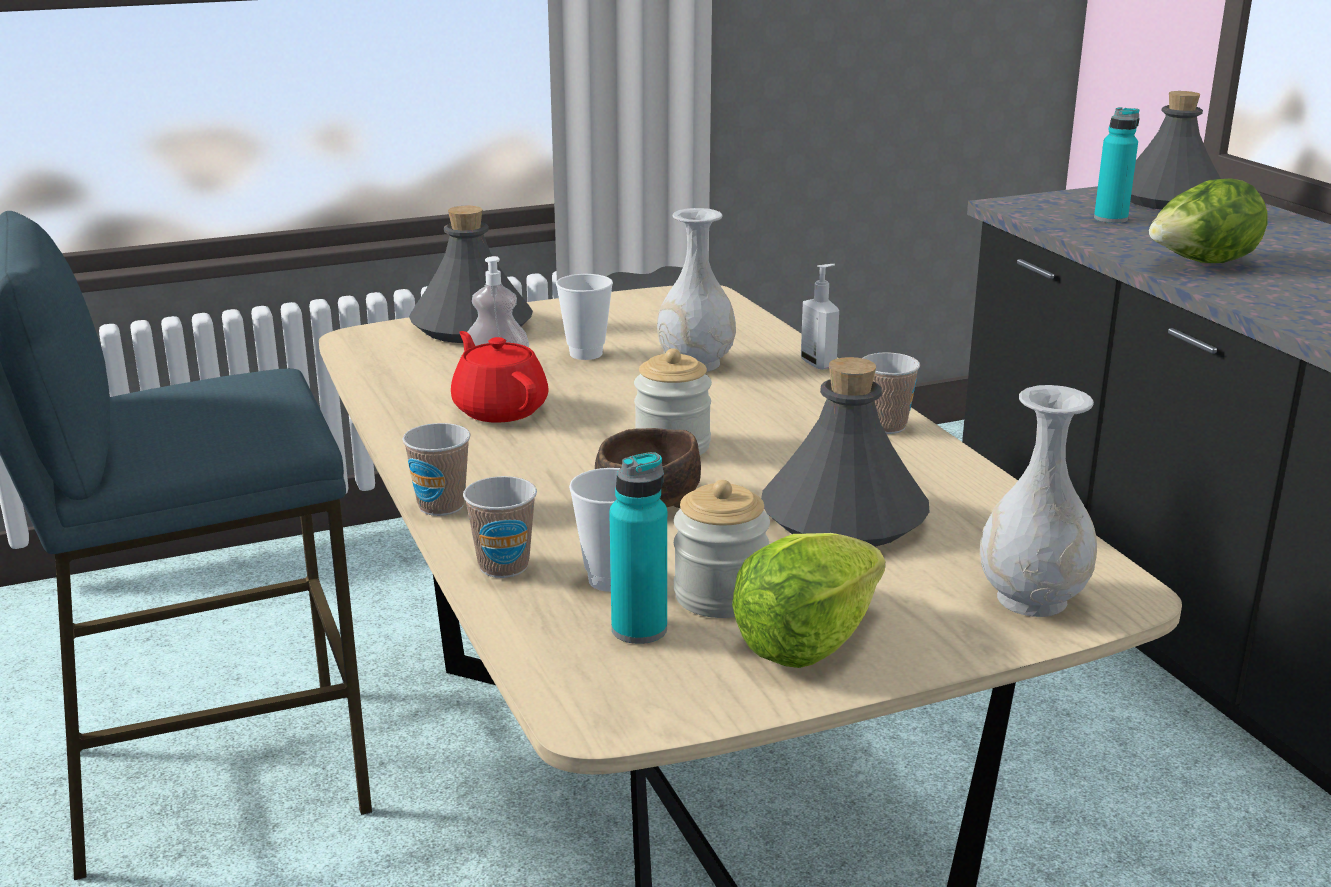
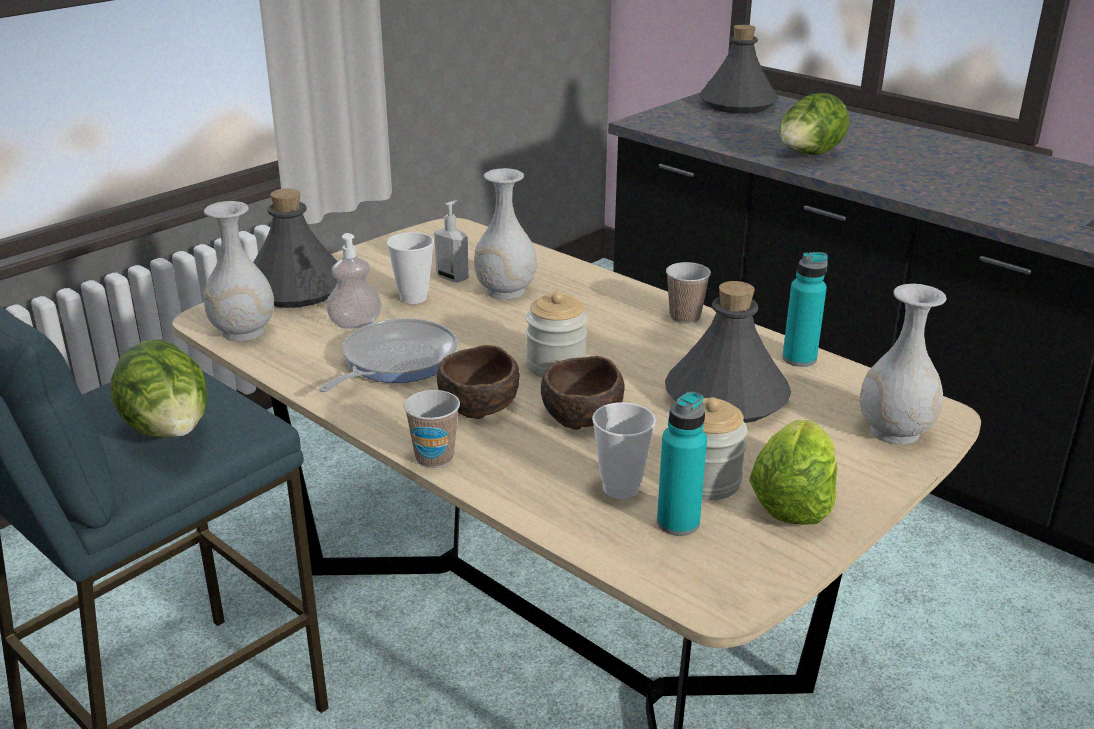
camera: 25 degrees left, 5 degrees up
(209, 428) = (170, 432): none -> lettuce
(377, 355) = (242, 331): none -> white vase
(499, 409) = (395, 361): red teapot -> frying pan
(503, 566) = (533, 497): cup -> none
(543, 467) = (478, 405): none -> brown bowl
(819, 363) = (592, 274): soap dispenser -> soap dispenser (453, 277)
(1110, 219) = (717, 126): turquoise bottle -> turquoise bottle (799, 359)

